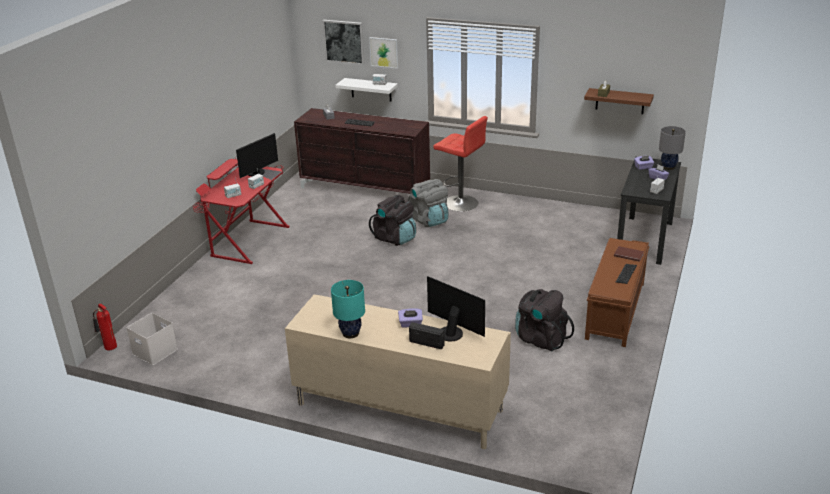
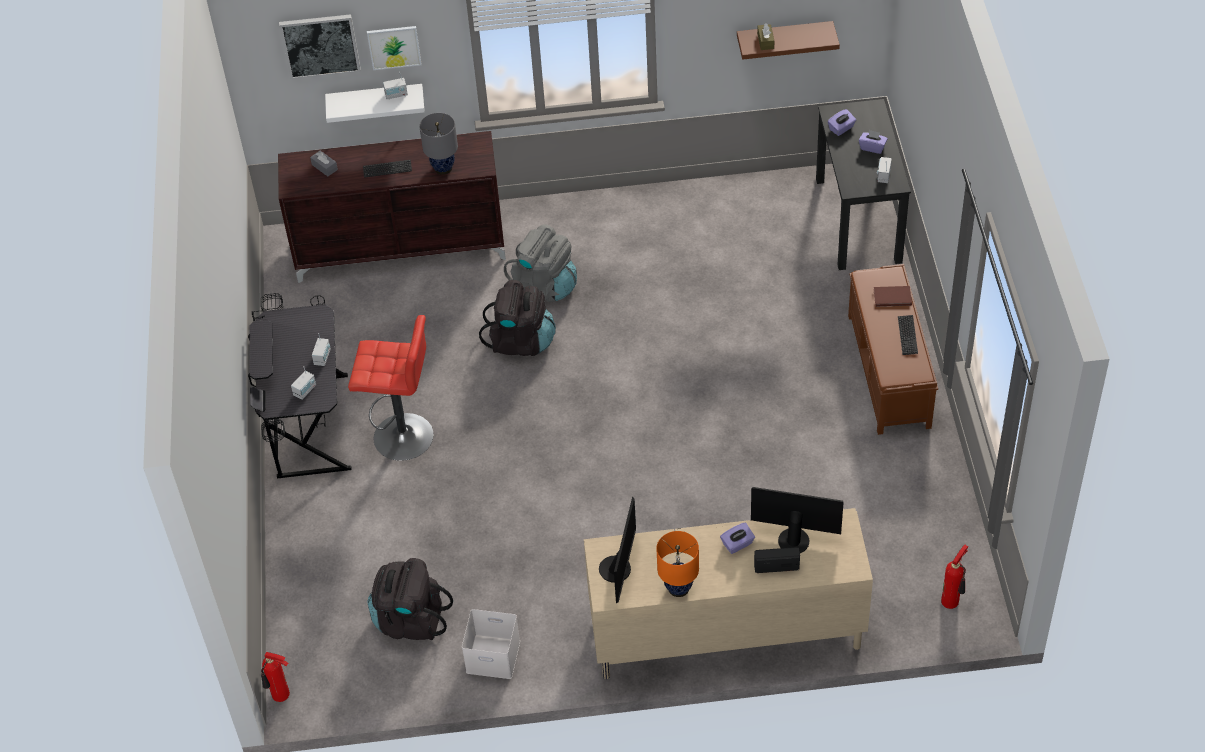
camera: 25 degrees left, 20 degrees up
(154, 351) = (348, 677): white storage box -> white storage box (492, 657)
(248, 240) = (308, 425): red desk -> black desk
(257, 173) = (298, 327): monitor -> monitor (619, 569)
(350, 333) = (679, 588): turquoise table lamp -> orange table lamp
(461, 203) = (567, 233): red stool -> red stool (404, 437)
(540, 339) = (826, 454): black backpack -> black backpack (410, 620)
(574, 445) = (952, 601): none -> fire extinguisher
(668, 167) = (873, 117): grey table lamp -> grey table lamp (443, 168)

